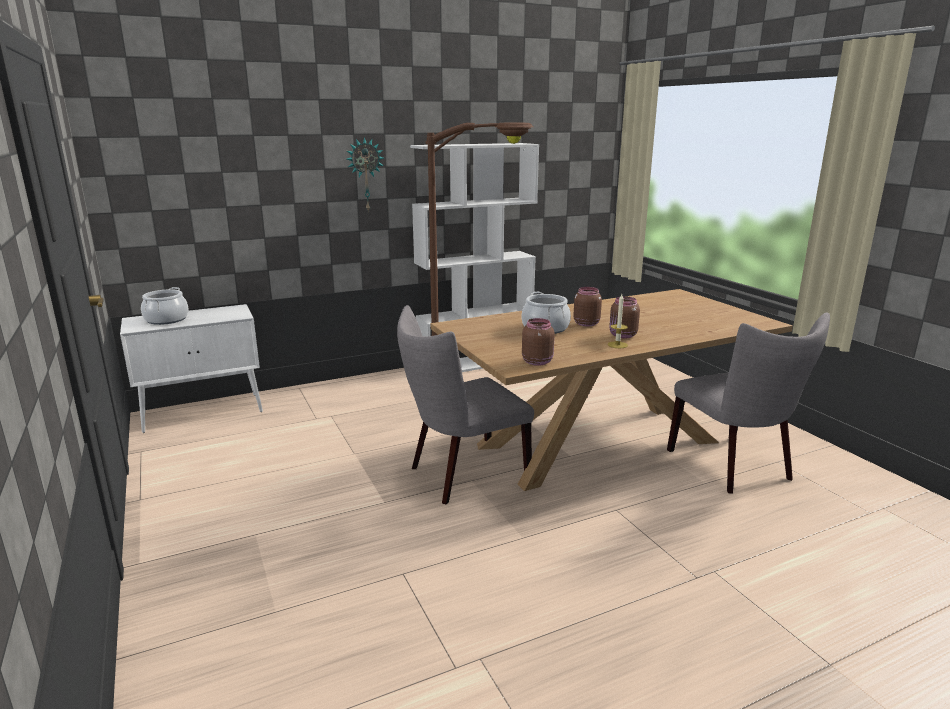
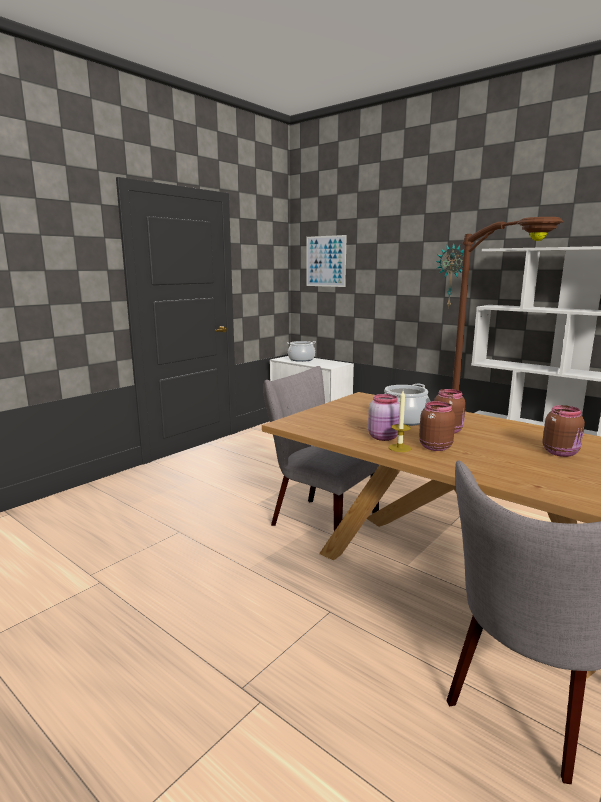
camera: 65 degrees right, 5 degrees down
(163, 162) = (325, 261): none -> picture
(537, 361) = (309, 428): brown jar -> brown jar (561, 452)
(588, 343) = (384, 437): none -> pink jar

